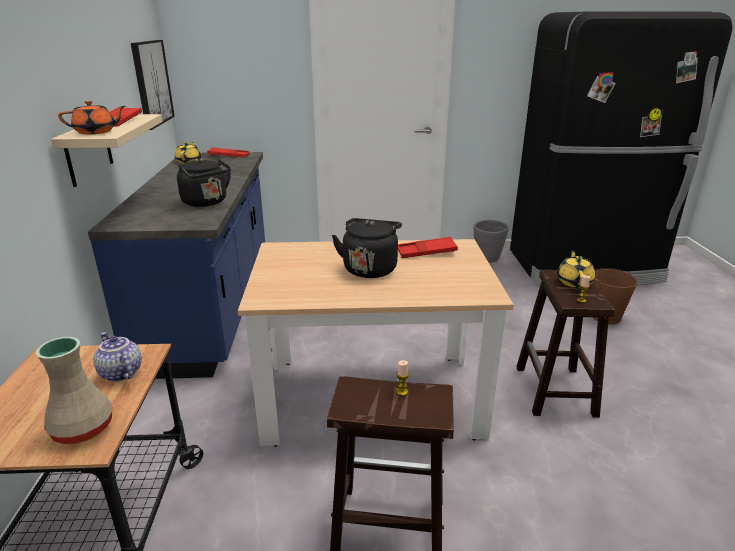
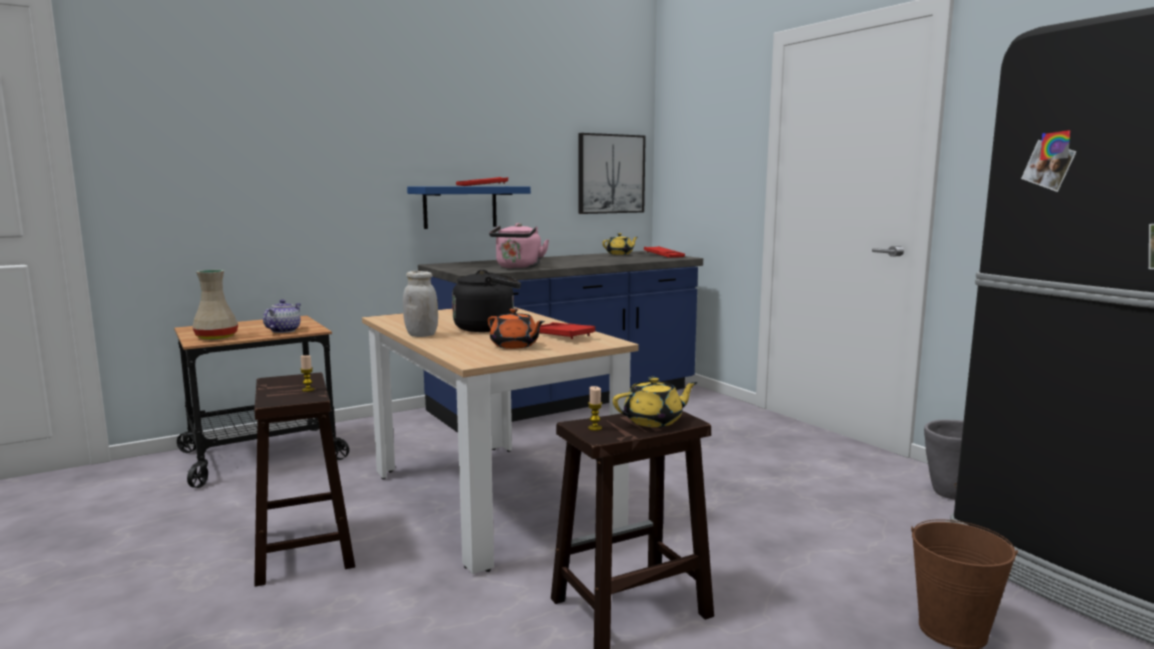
camera: 60 degrees right, 15 degrees down
(88, 150) = (460, 207): beige shelf -> blue shelf
(96, 132) = (437, 186): orange teapot -> orange teapot (515, 346)
(207, 203) = (518, 267): black kettle -> pink kettle
(370, 297) = (421, 335): none -> white jar

